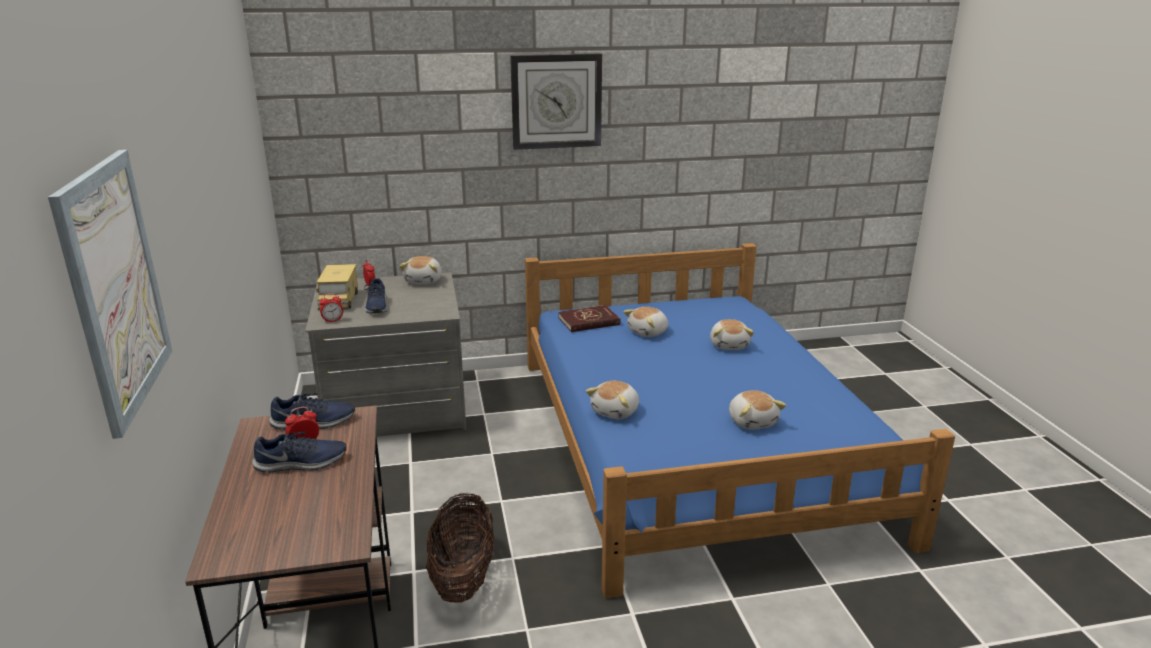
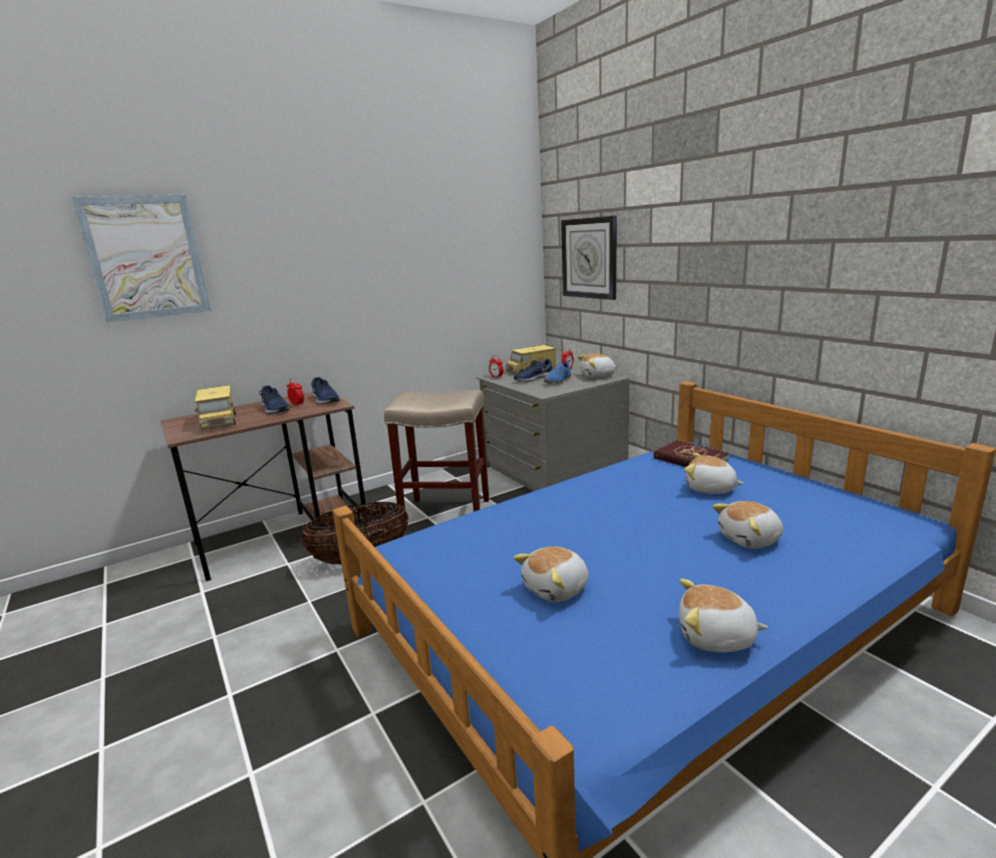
camera: 70 degrees right, 5 degrees down
(298, 512) = (219, 421): none -> toy truck
(411, 299) = (558, 381): none -> blue shoe
(415, 495) = (447, 512): none -> beige stool
(556, 101) = (730, 212): wall clock -> wall clock (589, 258)
(616, 411) = (513, 511): plush toy -> plush toy (716, 637)

